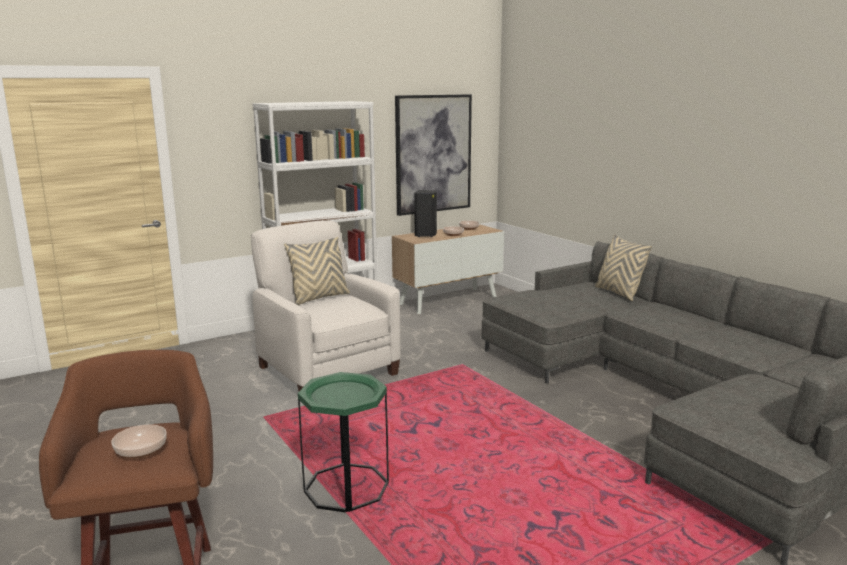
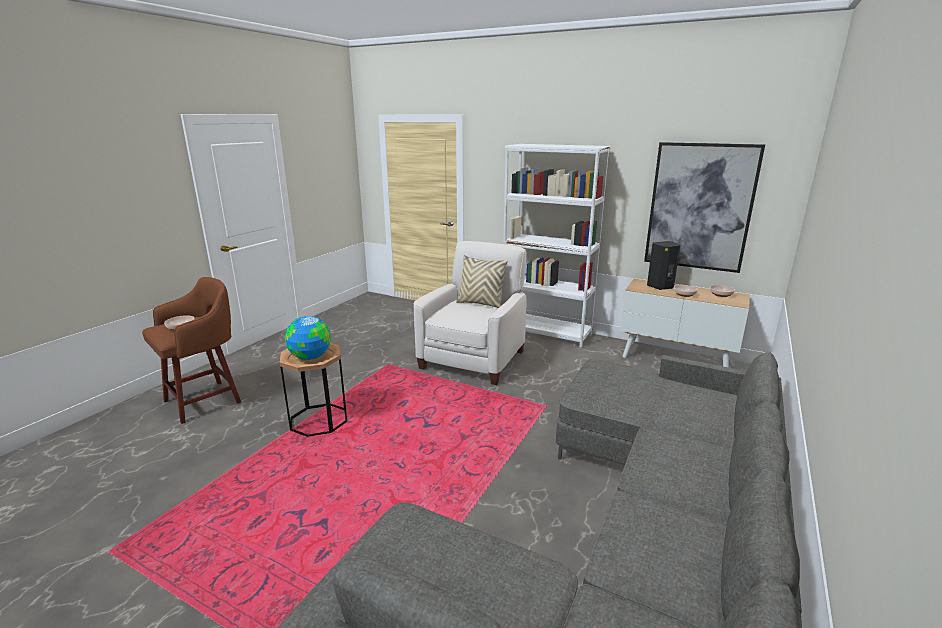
camera: 60 degrees right, 5 degrees up
(344, 395) = (310, 357): none -> globe
(346, 487) = (319, 420): green side table -> brown side table
(618, 293) = (720, 420): beige pillow -> none

